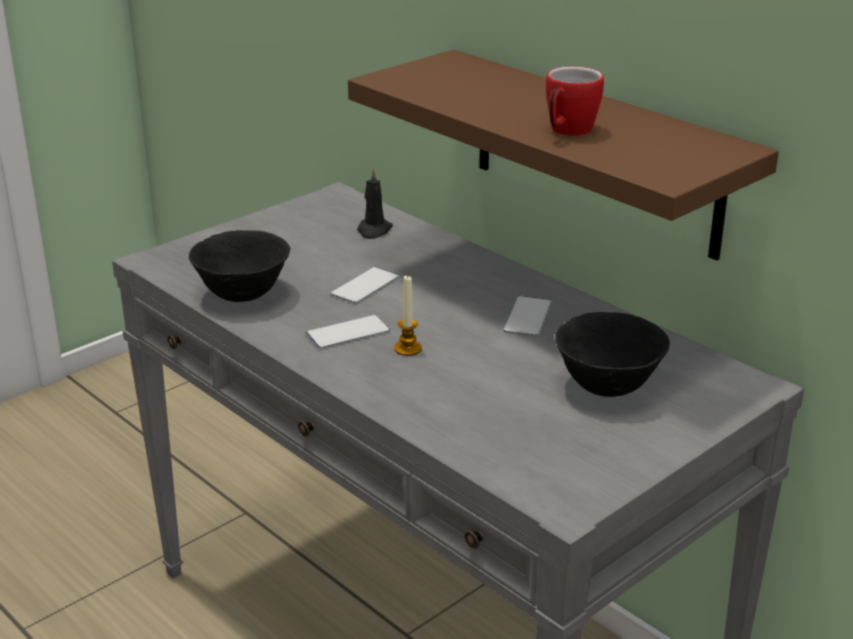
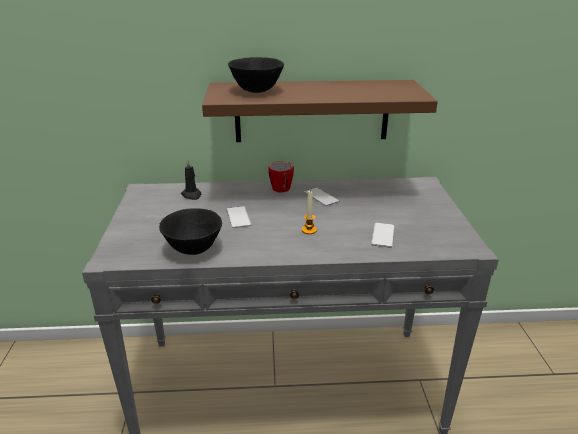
camera: 50 degrees left, 0 degrees up
(347, 332) = (273, 238): phone -> phone (383, 235)
(567, 132) = (346, 94): mug -> mug (282, 190)
(608, 387) = (395, 205): black bowl -> black bowl (257, 91)

